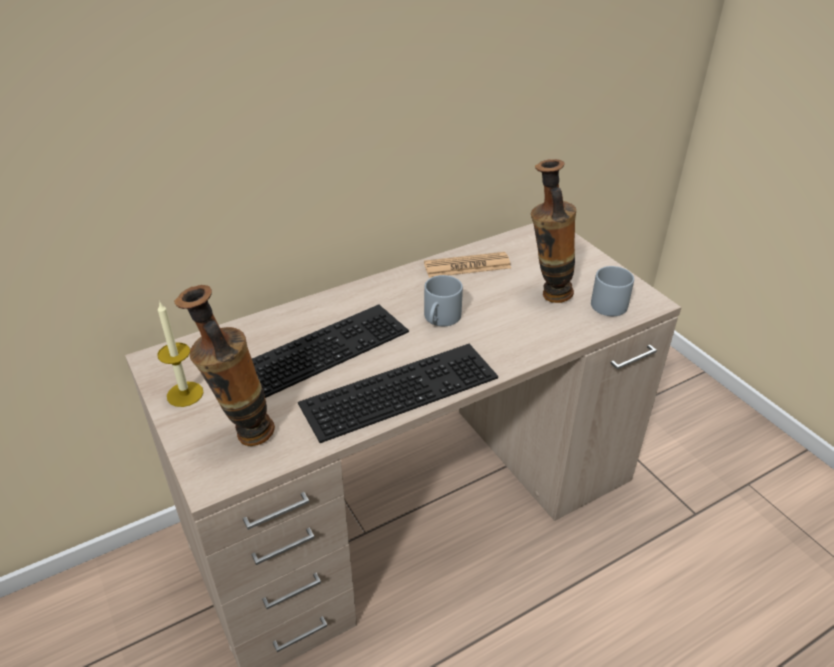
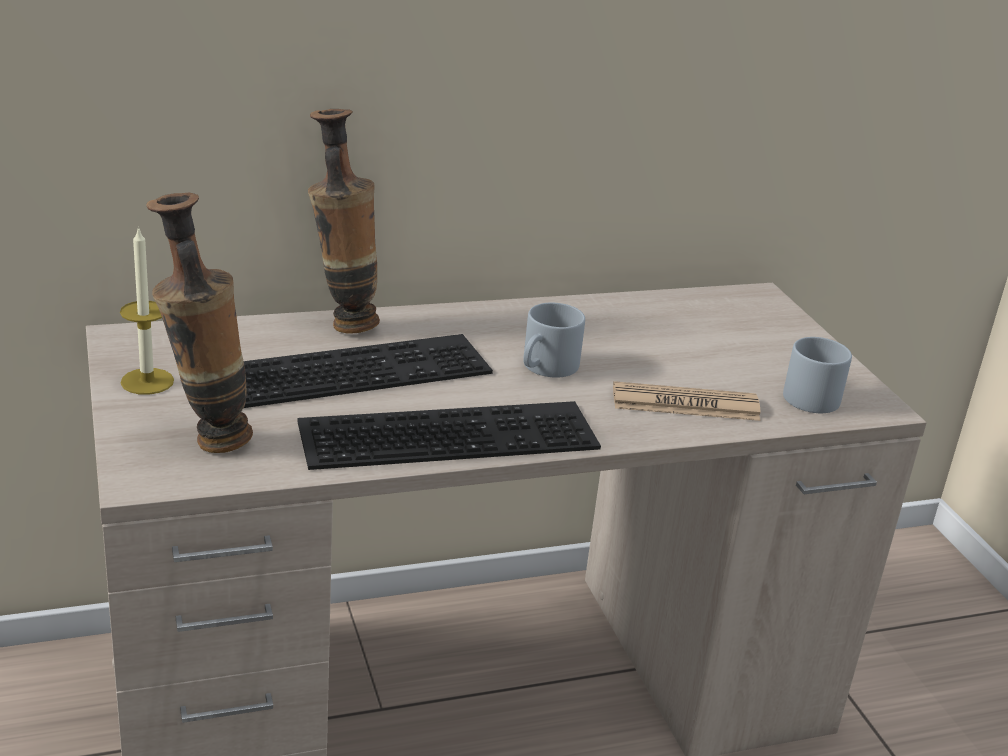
camera: 10 degrees right, 10 degrees down
(467, 266) = (614, 316): newspaper -> newspaper (685, 404)
(546, 294) = (720, 368): vase -> vase (343, 322)

